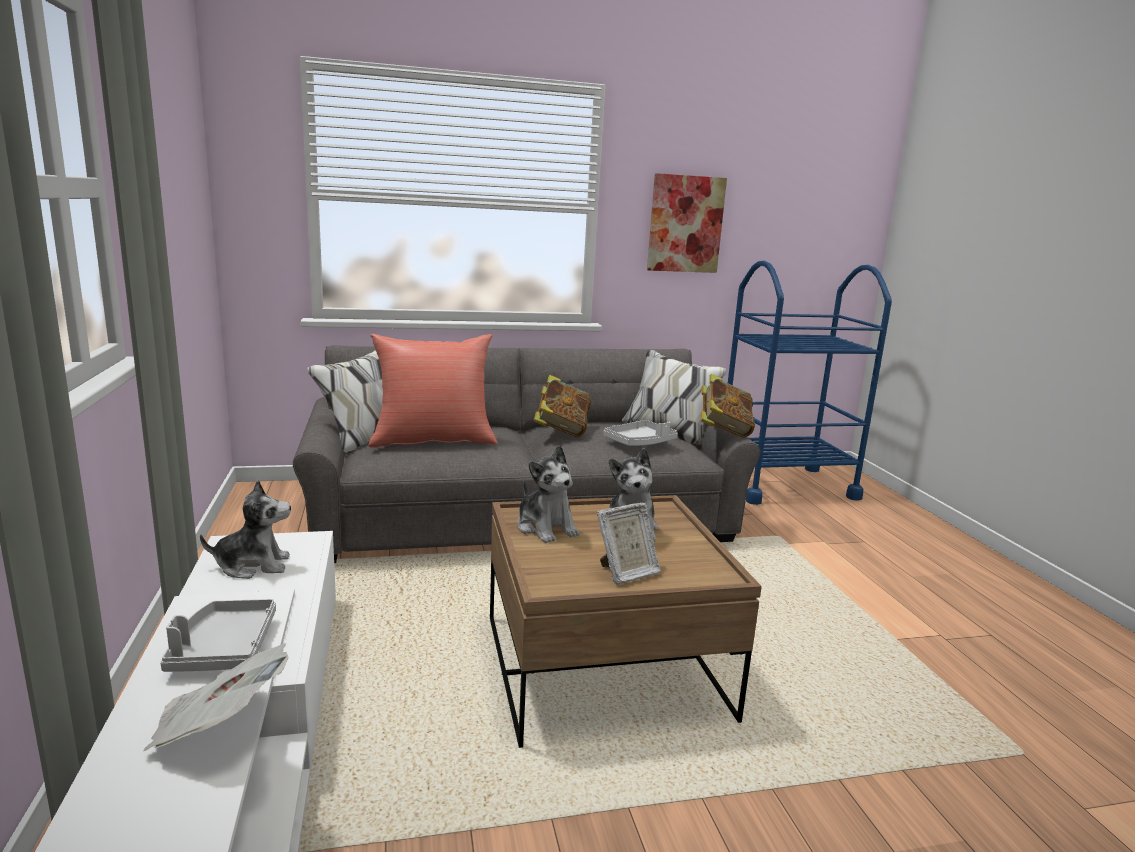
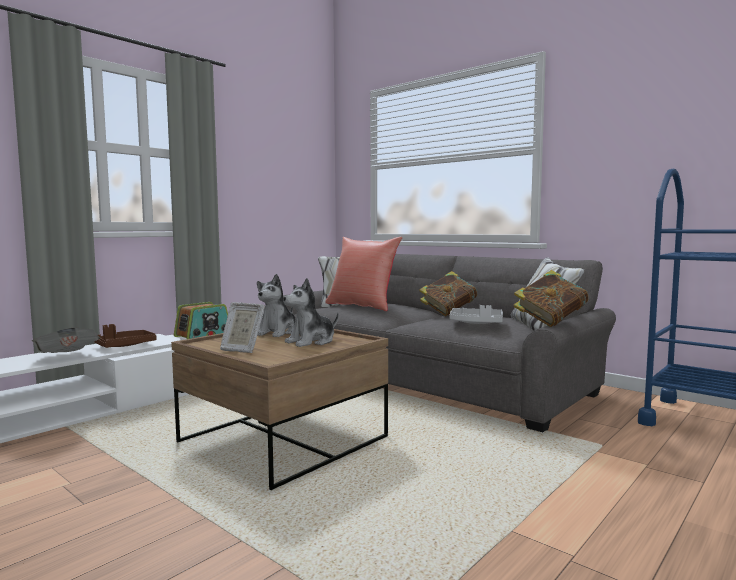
camera: 55 degrees right, 10 degrees down
(223, 649) = (124, 345): grey tray -> brown tray
(253, 565) = (203, 335): plush toy -> radio
(685, 224) = (623, 150): picture -> none

